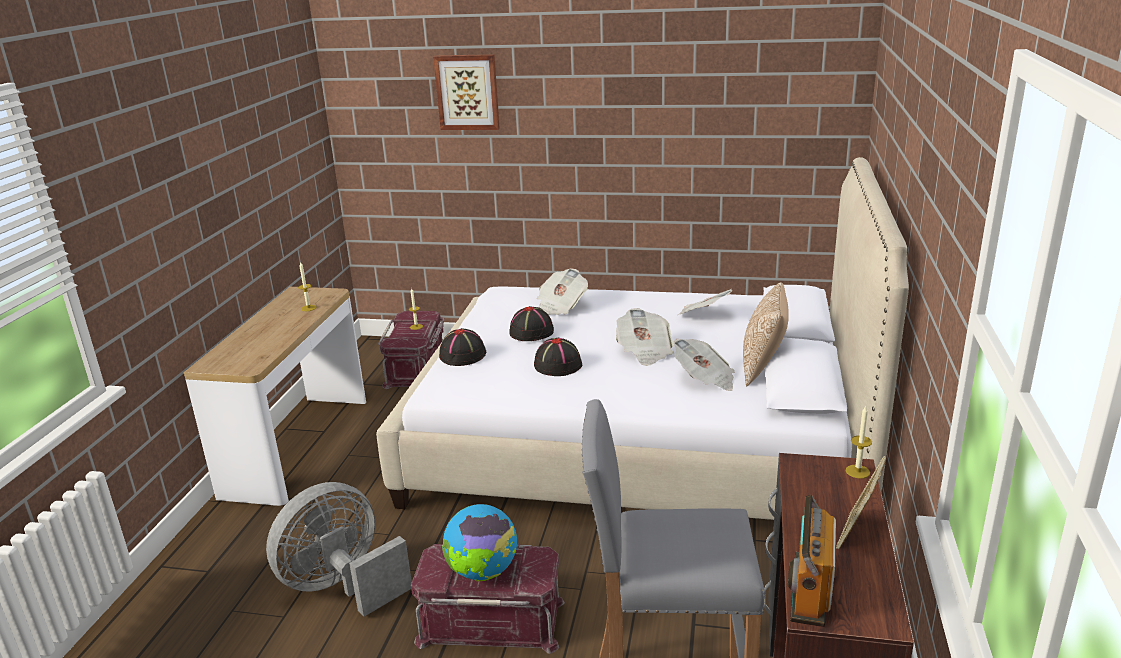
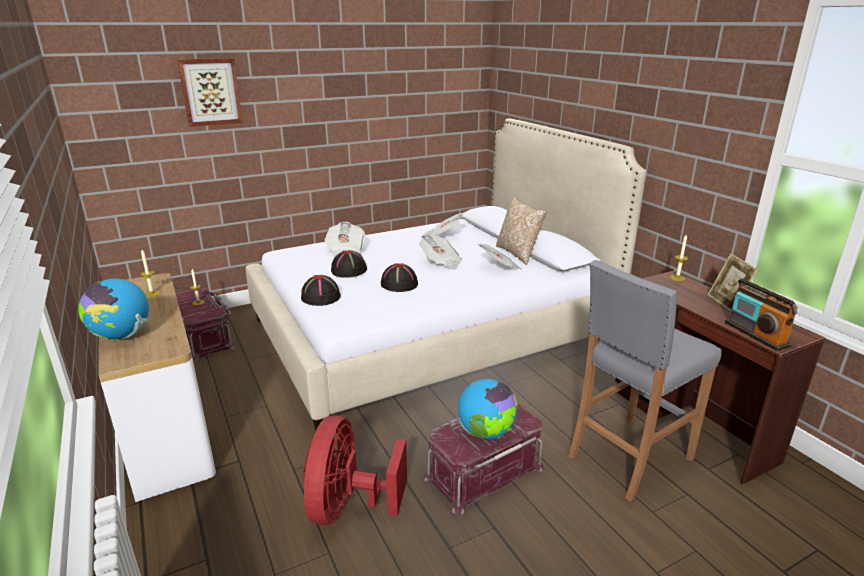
camera: 40 degrees left, 0 degrees up
(238, 342) = (122, 336): none -> globe
(342, 586) = (348, 506): grey fan -> red fan

